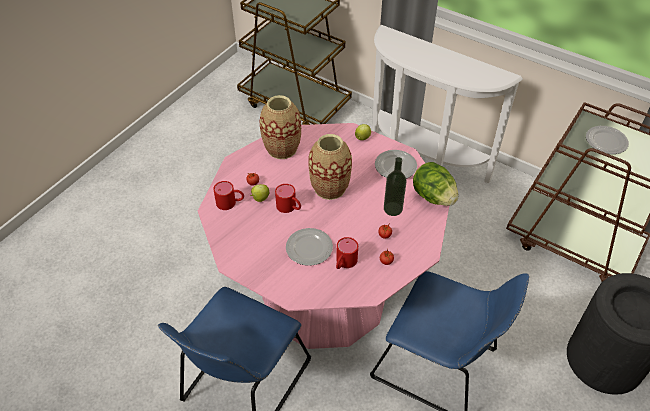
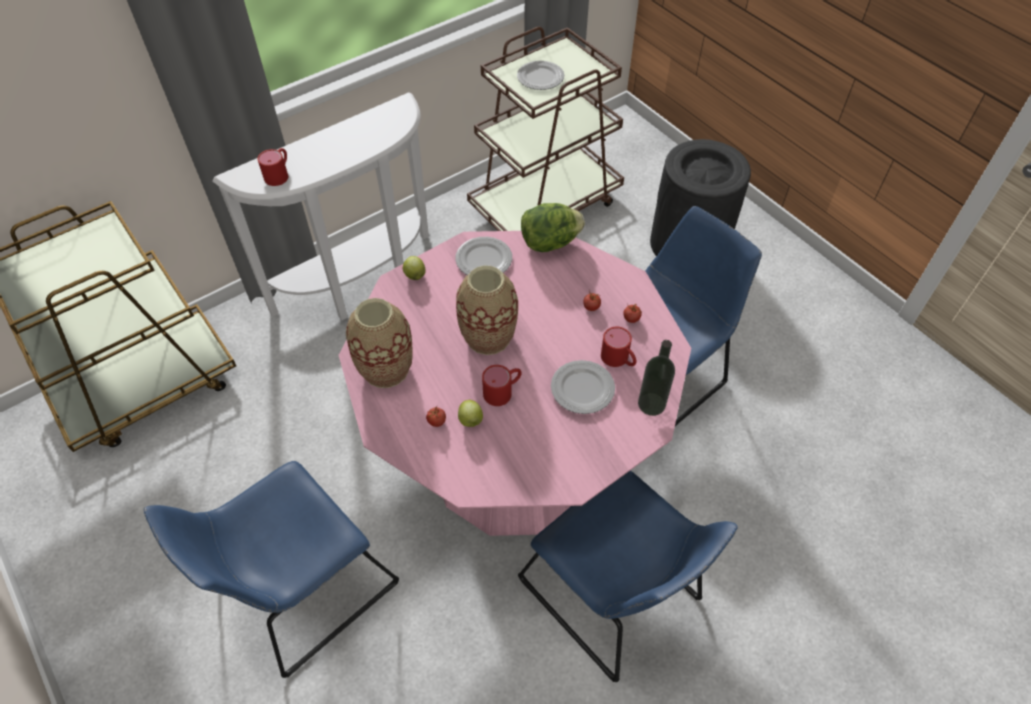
camera: 70 degrees left, 5 degrees up
(195, 217) = (301, 590): none -> blue chair
(230, 202) = (462, 459): red mug -> red mug (279, 174)
(393, 209) = (552, 285): bottle -> bottle (651, 404)

